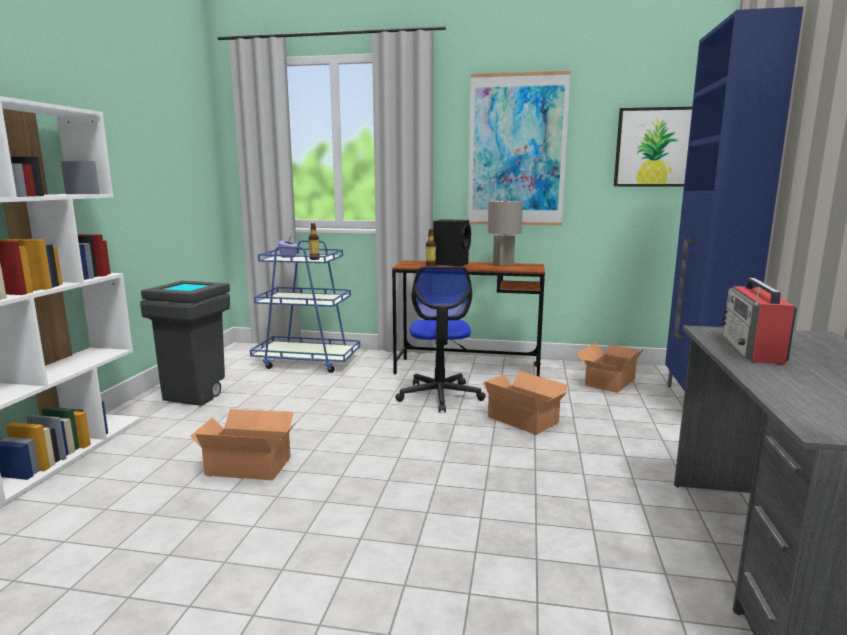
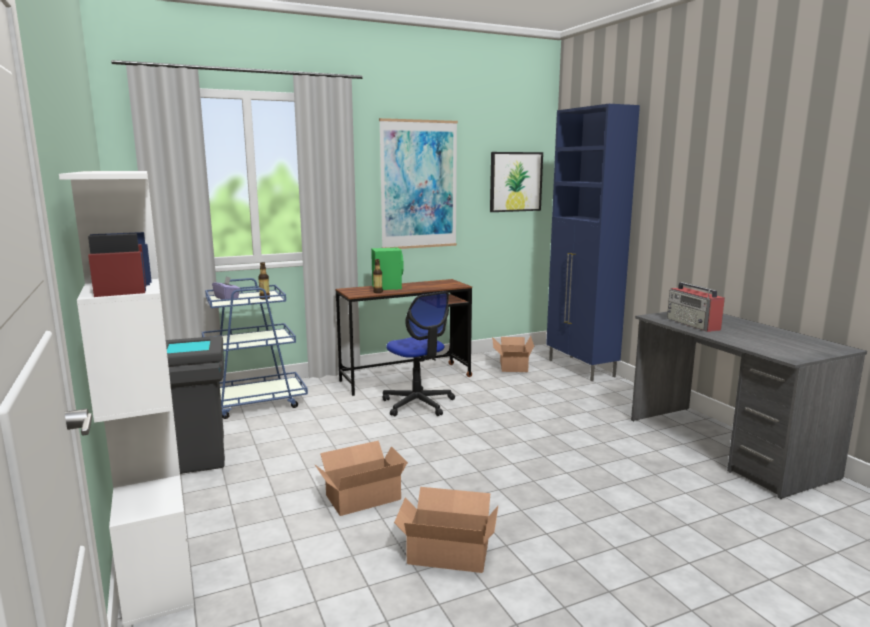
camera: 35 degrees left, 0 degrees up
(452, 264) = (387, 287): black speaker -> green speaker
(503, 264) = (426, 283): grey table lamp -> none
(523, 418) = (498, 405): cardboard box -> cardboard box (447, 550)

